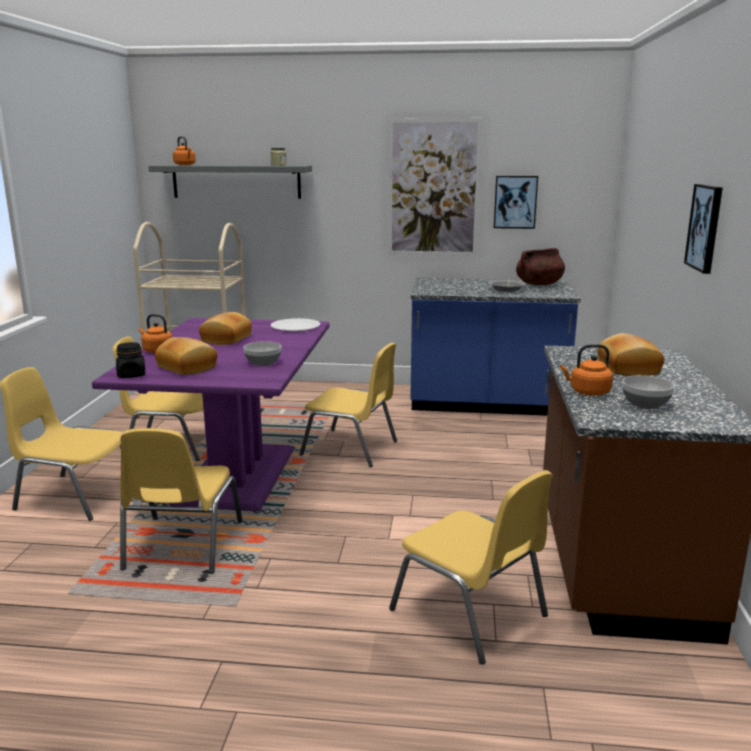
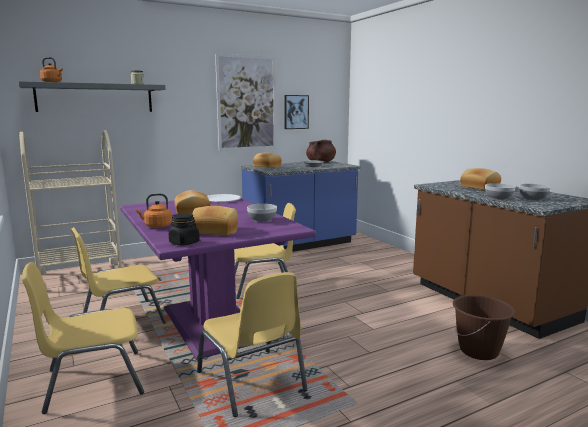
camera: 35 degrees left, 5 degrees down
(441, 283) = (267, 166): none -> bread
(471, 613) = (479, 351): yellow chair -> brown bucket
(587, 392) = (498, 198): orange kettle -> bowl
(705, 227) = (486, 108): picture -> none

